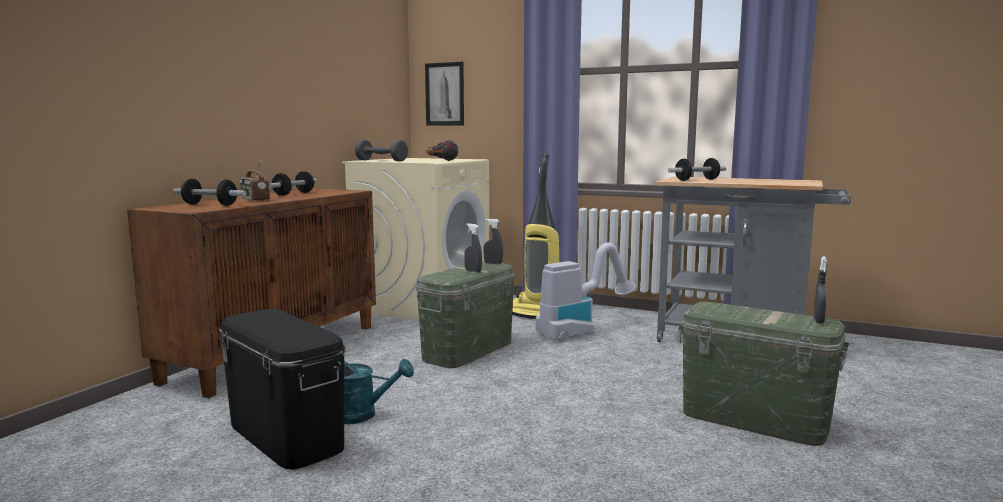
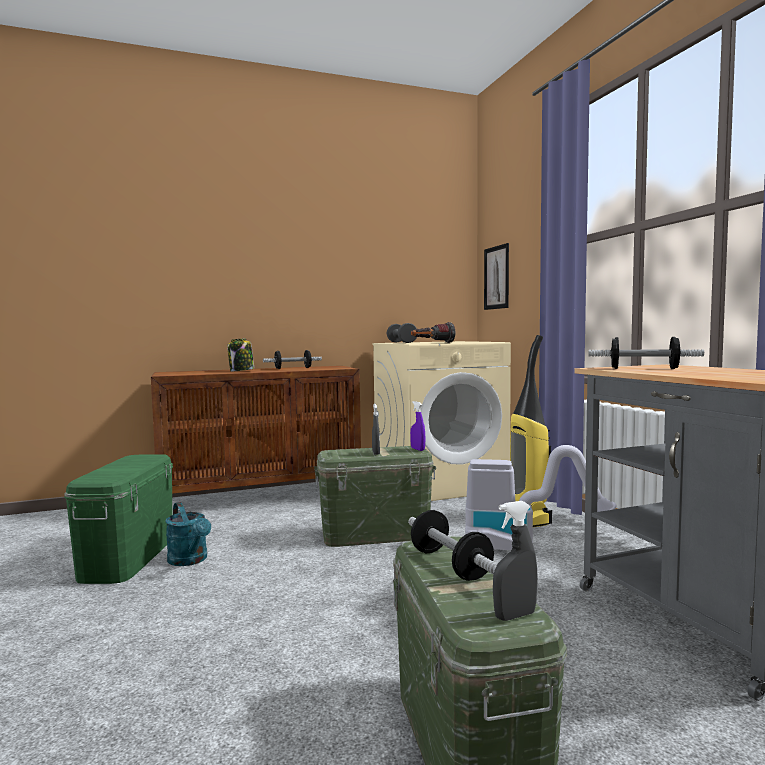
camera: 45 degrees right, 5 degrees down
(210, 205) = (198, 372): dumbbell -> dumbbell (450, 565)
(254, 200) = (241, 371): radio -> jar
(286, 436) = (128, 557): black storage box -> green storage box
(493, 263) = (417, 449): grey spray bottle -> purple spray bottle

